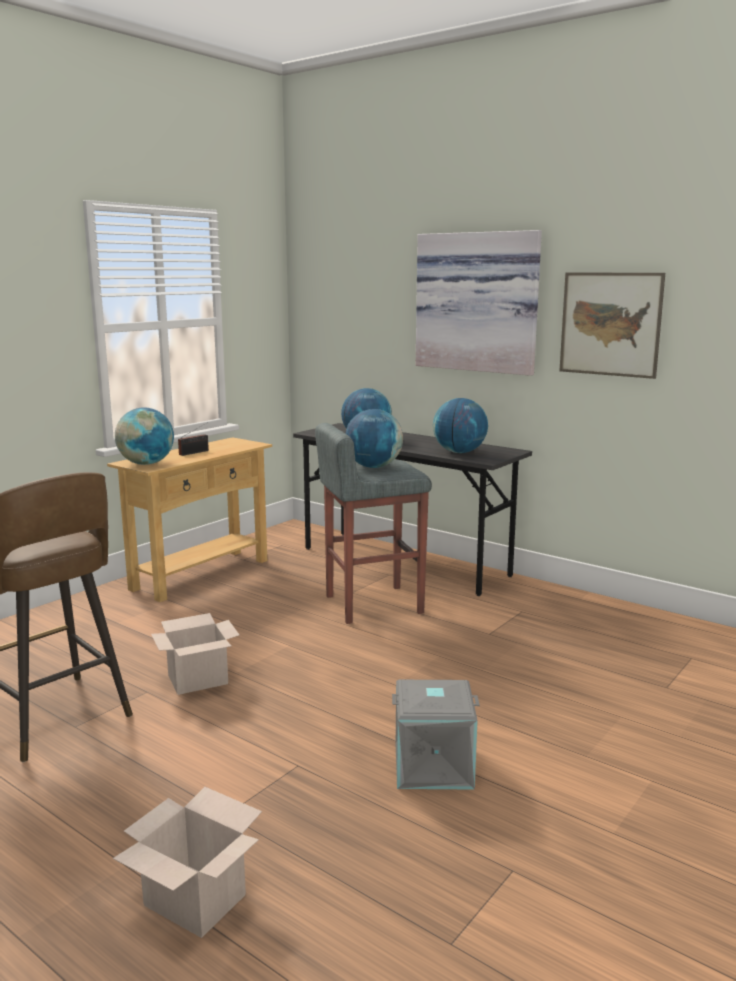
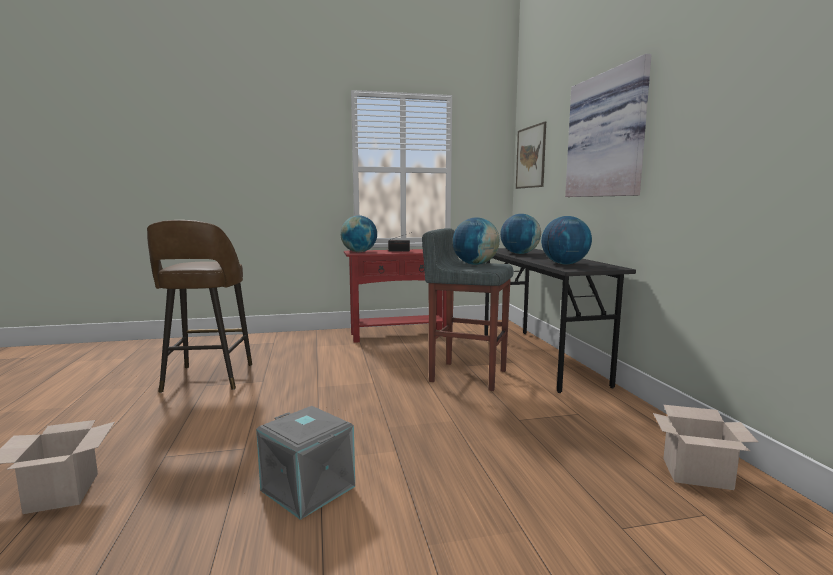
camera: 40 degrees right, 5 degrees down
(196, 680) = (293, 384): cardboard box -> cardboard box (695, 474)
(201, 574) = (399, 335): beige console table -> red console table
(610, 324) = (705, 133): picture -> picture (530, 157)

